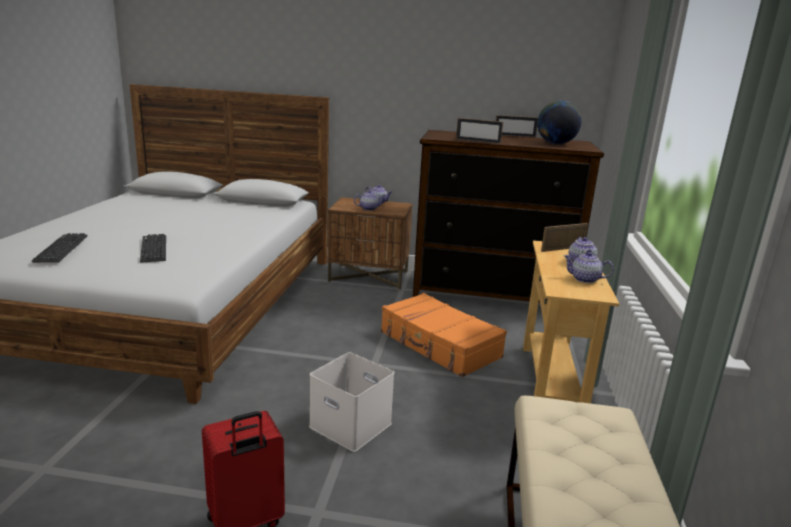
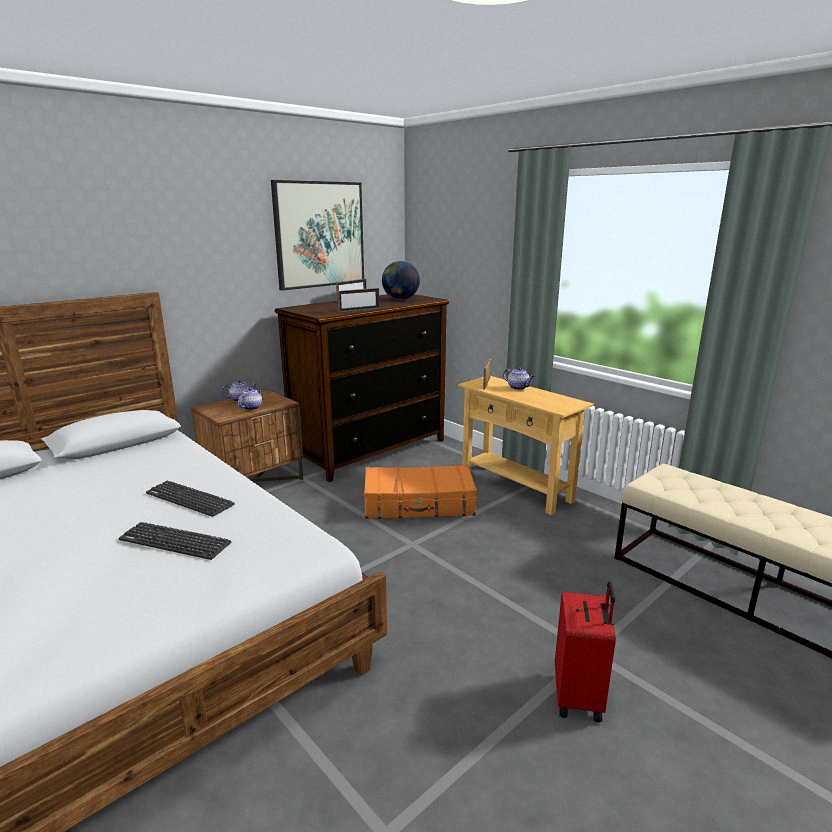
camera: 50 degrees left, 0 degrees up
(61, 248) = (66, 607): keyboard -> keyboard (189, 499)
(352, 425) = (491, 590): white storage box -> none
(493, 66) = (319, 234): none -> picture
(585, 279) = (548, 397): teapot -> none

